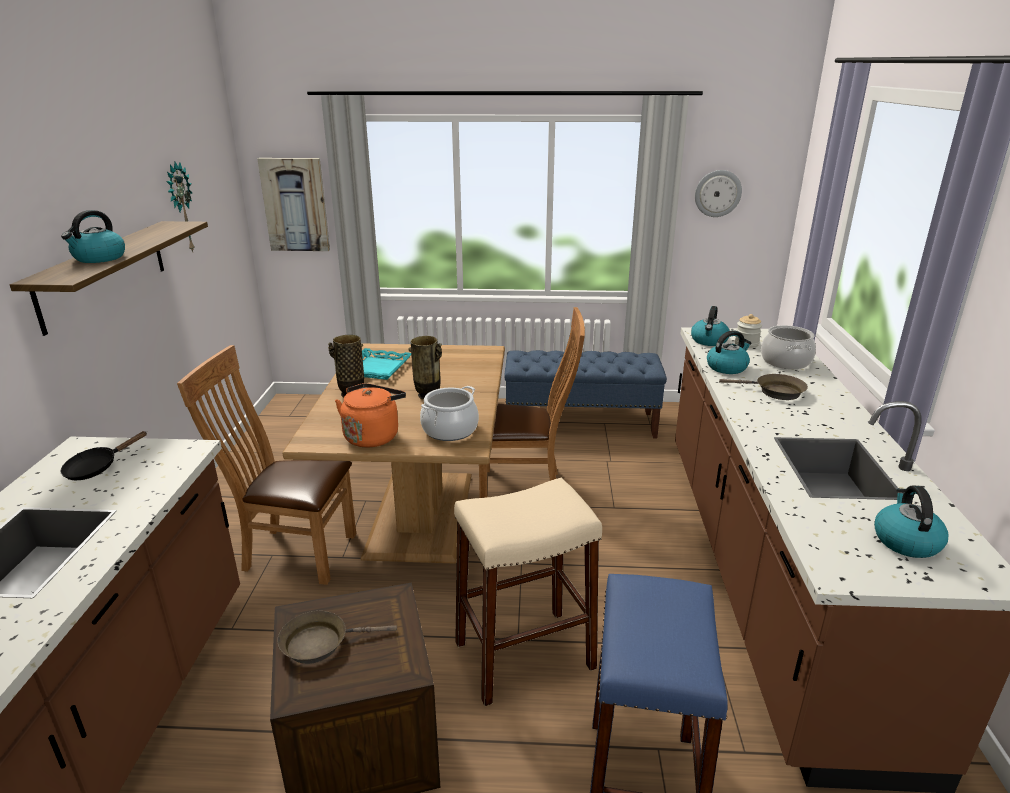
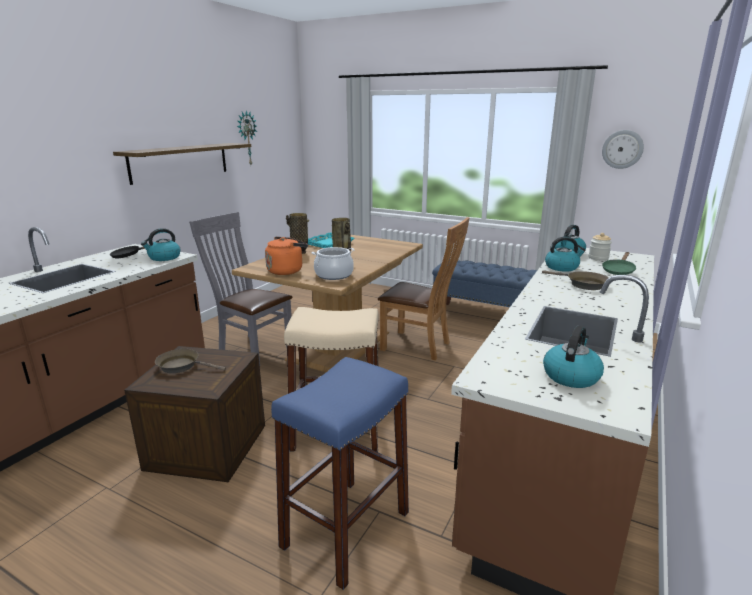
camera: 25 degrees right, 5 degrees down
(99, 258) = (169, 148): kettle -> kettle (164, 258)
(293, 552) = (252, 348): brown chair -> grey chair
(295, 205) = (329, 149): picture -> none
(785, 361) = (618, 270): cooking pot -> green frying pan

